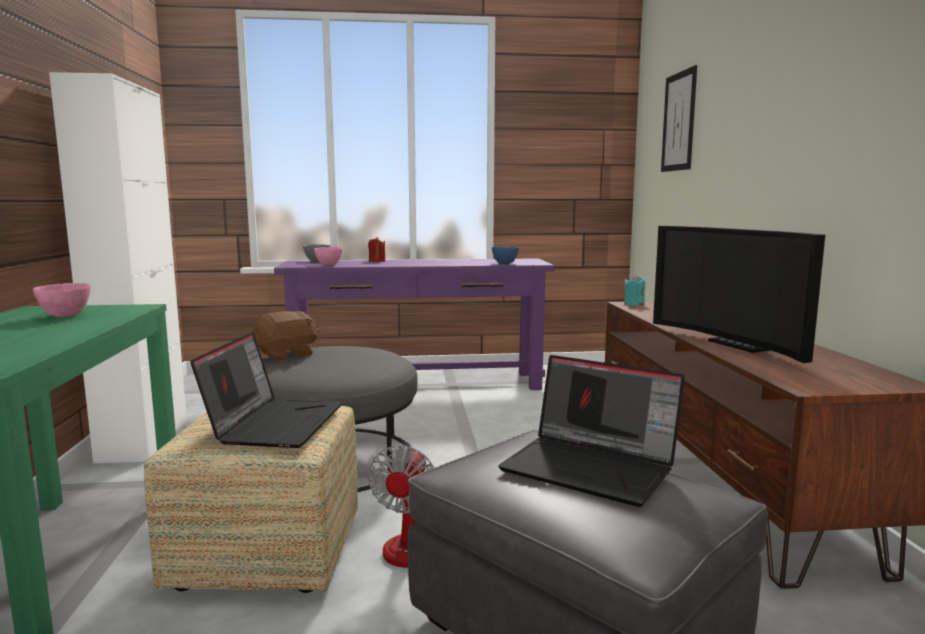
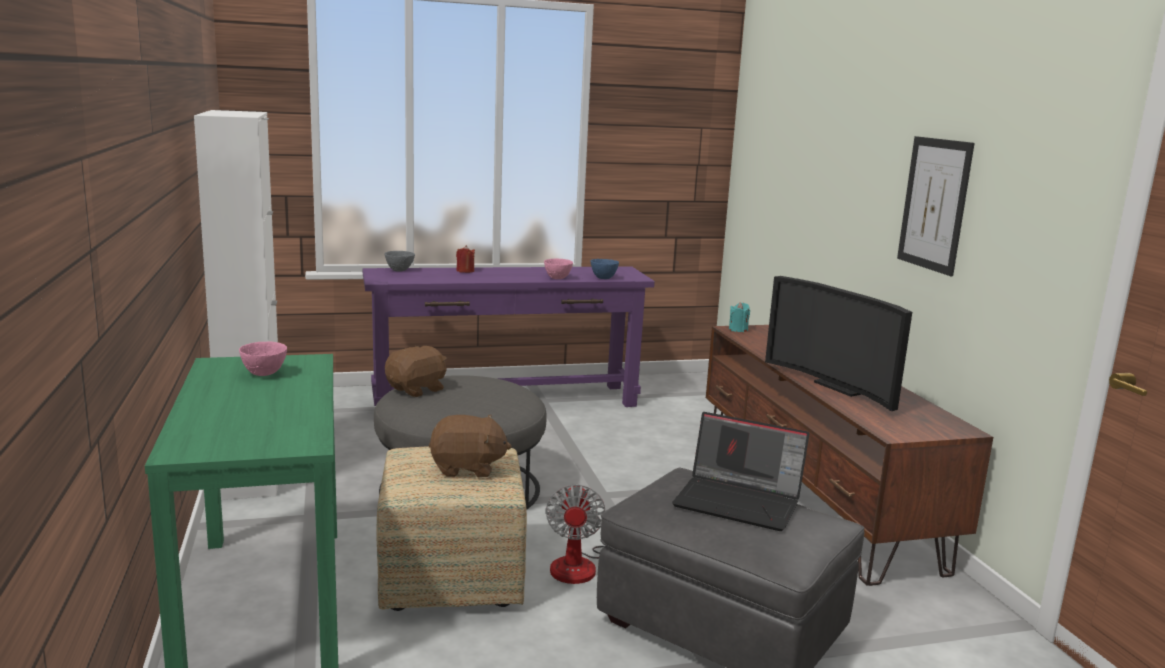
camera: 10 degrees left, 5 degrees up
(275, 423) = (467, 468): laptop -> brown plush toy
(329, 265) = (420, 279): pink bowl -> pink bowl (558, 278)
(679, 121) = (783, 141): picture -> picture (934, 204)

